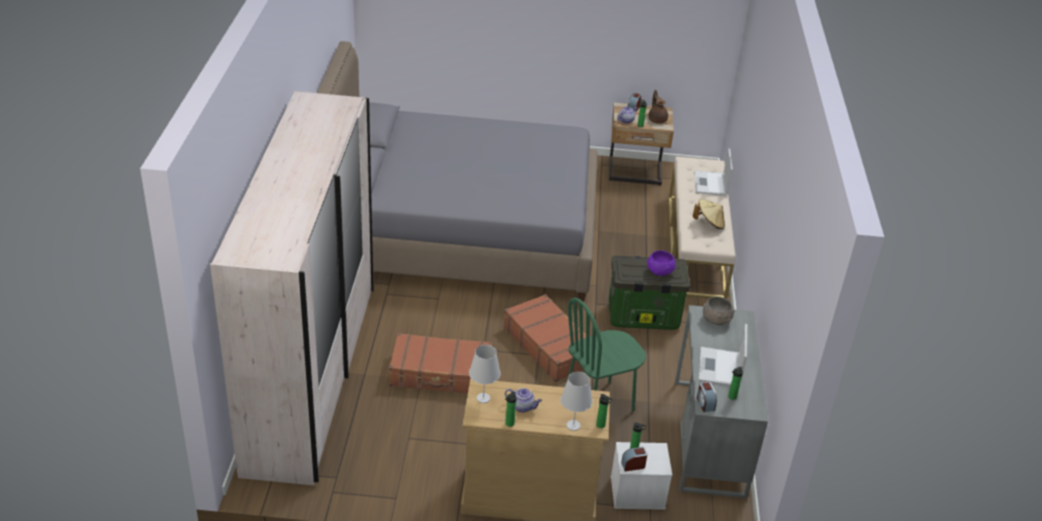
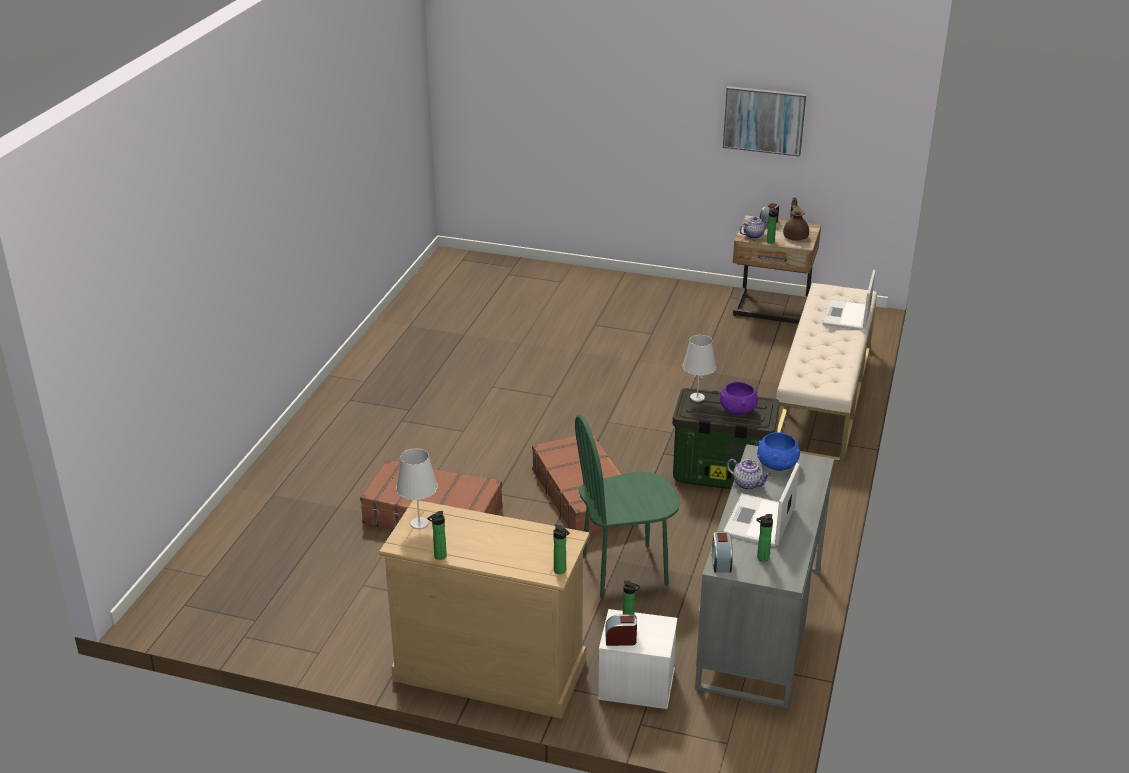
camera: 15 degrees right, 5 degrees down
(311, 376) = (273, 502): white wardrobe -> none
(459, 232) = (518, 359): grey bed -> none
(523, 407) = (466, 538): teapot -> teapot (748, 484)
(573, 425) = (523, 567): white table lamp -> white table lamp (697, 397)
(630, 31) = (764, 120): none -> picture
(709, 223) = (827, 360): beige hat -> none
(716, 320) = (777, 465): grey bowl -> blue bowl

